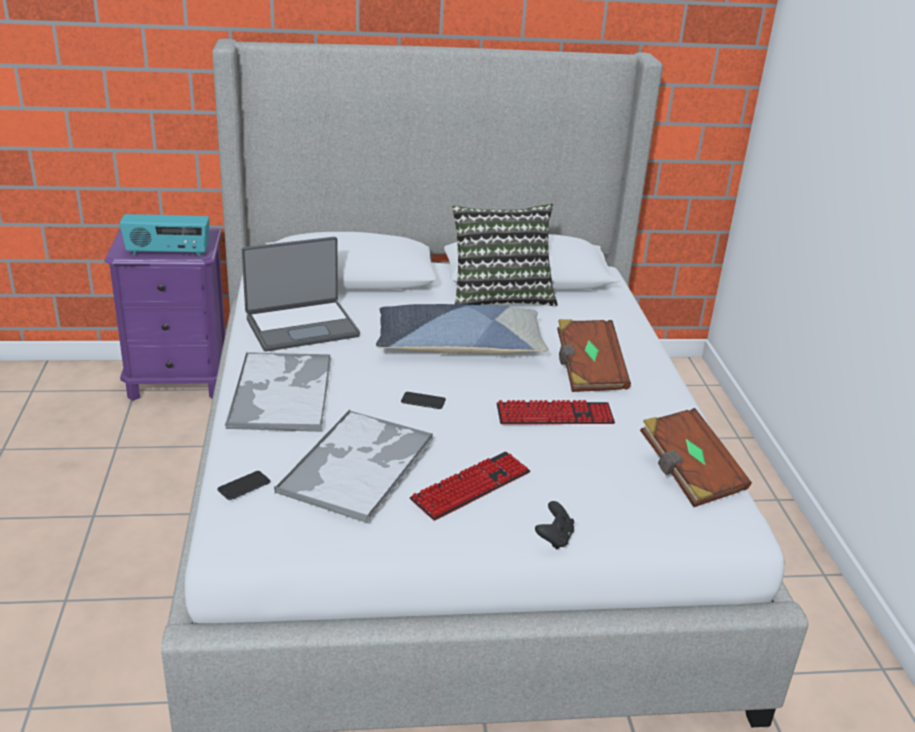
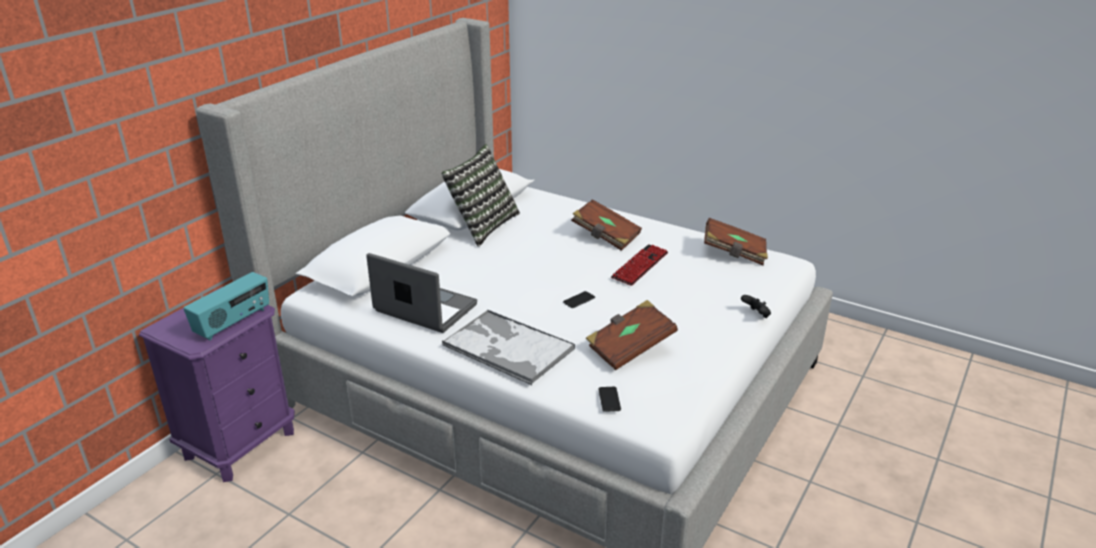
camera: 50 degrees left, 0 degrees up
(301, 326) = (424, 309): laptop -> laptop turned 75 degrees counterclockwise
(358, 465) = (629, 348): tray -> brown book
(459, 345) = (525, 263): pillow -> none
(471, 487) = (686, 320): keyboard -> none

